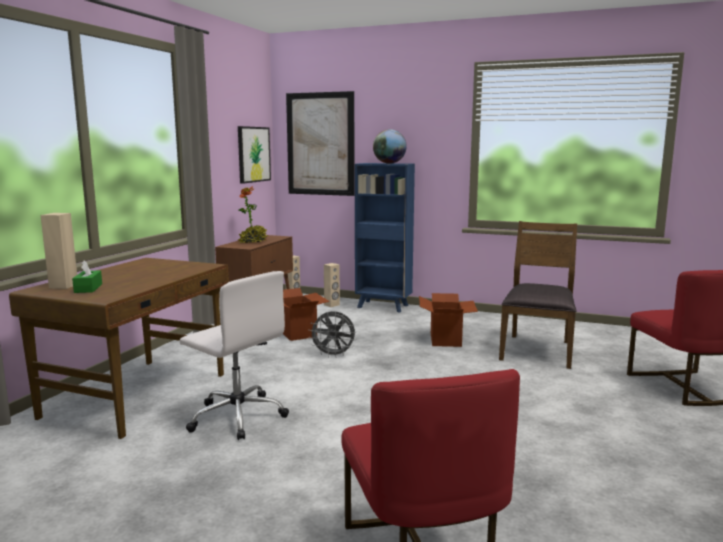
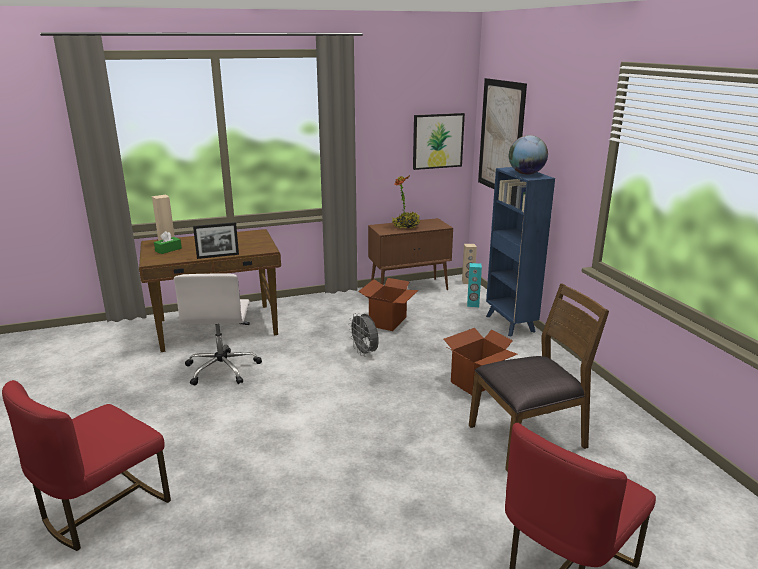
camera: 50 degrees right, 10 degrees up
(174, 278) = (218, 256): none -> picture frame
(332, 305) = (473, 304): beige speaker -> turquoise speaker

